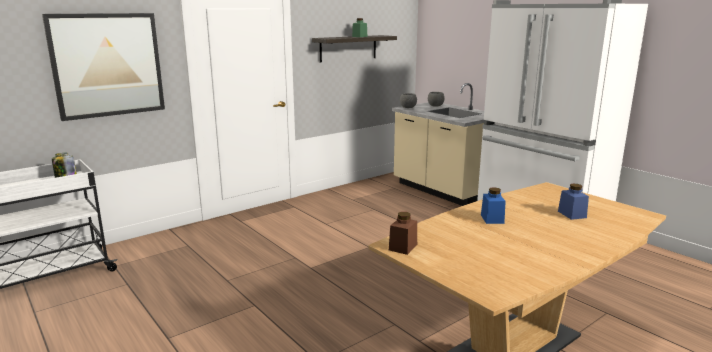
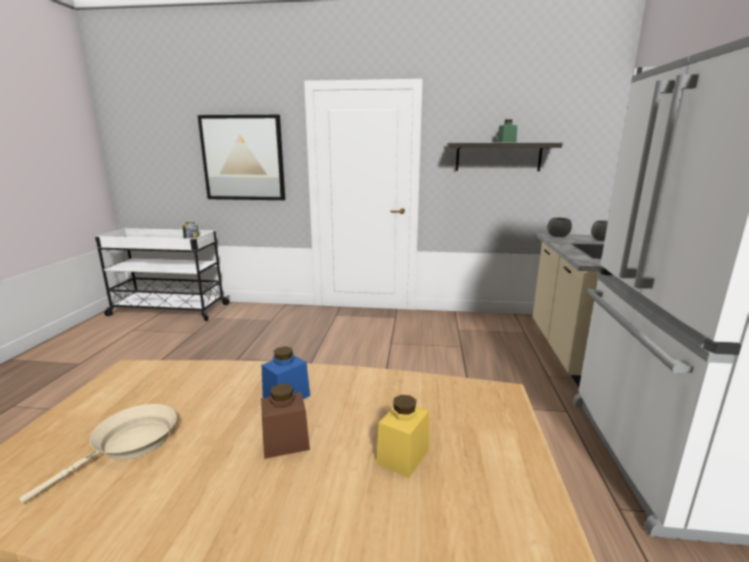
camera: 45 degrees right, 0 degrees up
(403, 247) = (123, 378): brown jar -> brown jar (285, 442)
(492, 256) = (130, 445): none -> beige frying pan
(572, 214) = (403, 456): blue jar -> yellow jar

